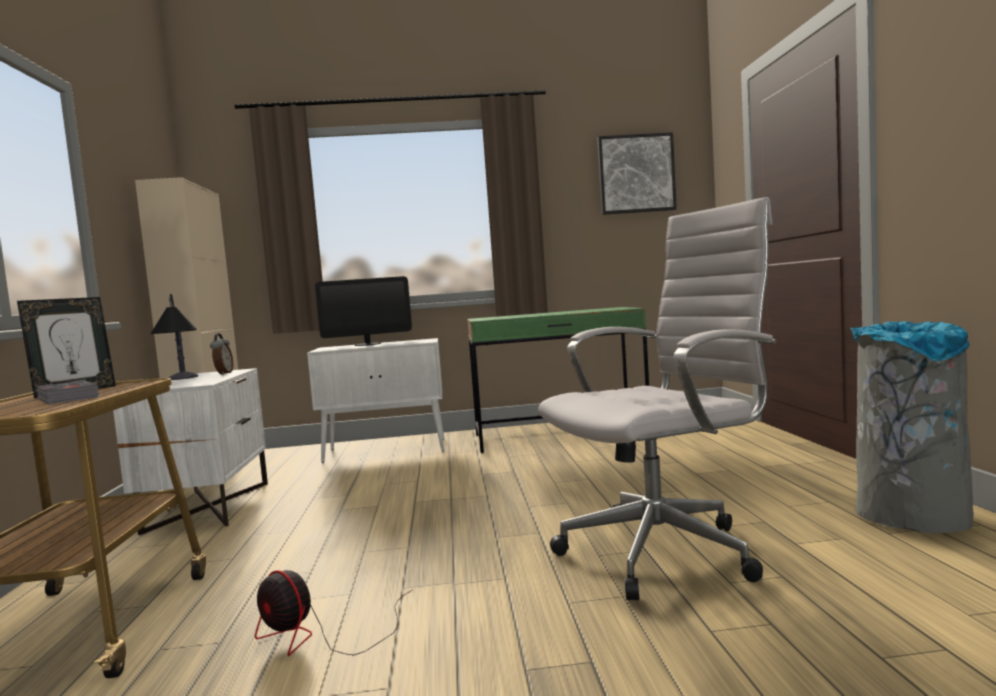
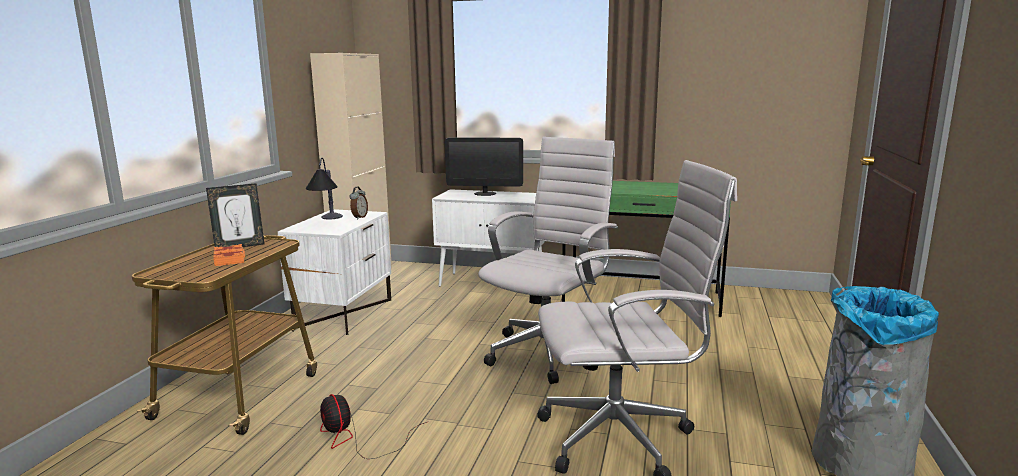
camera: 20 degrees right, 10 degrees up
(69, 398) = (230, 259): grey book -> orange book
(505, 493) = (549, 352): none -> white office chair
(636, 174) = (768, 46): picture -> none

